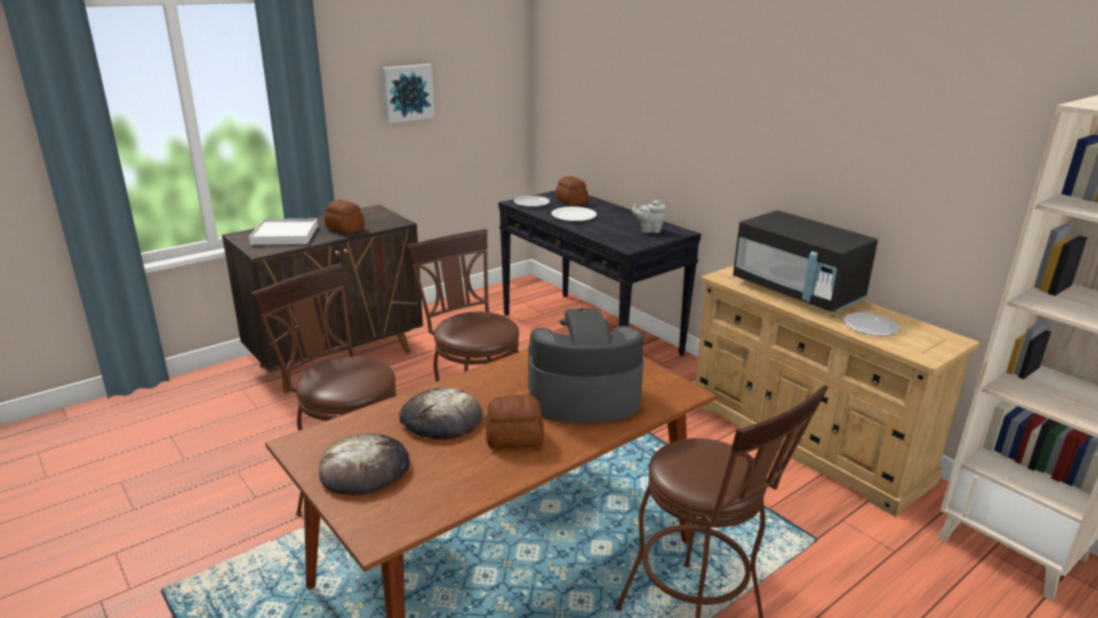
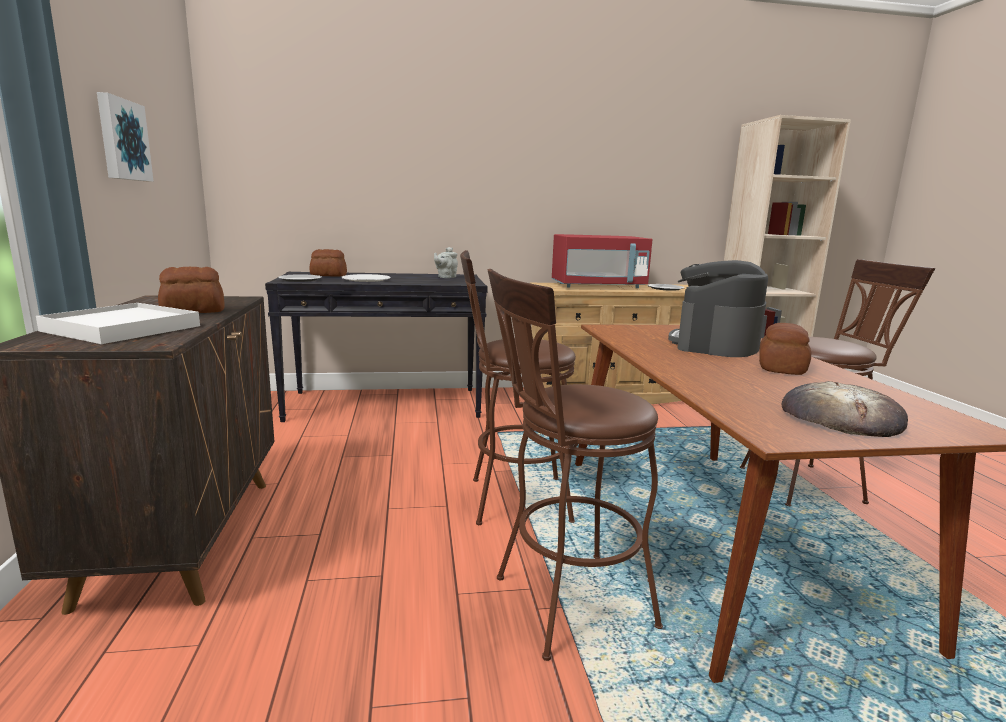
camera: 60 degrees left, 10 degrees down
(441, 419) = (735, 380): bread -> none
(797, 292) = (598, 286): black microwave -> red microwave

